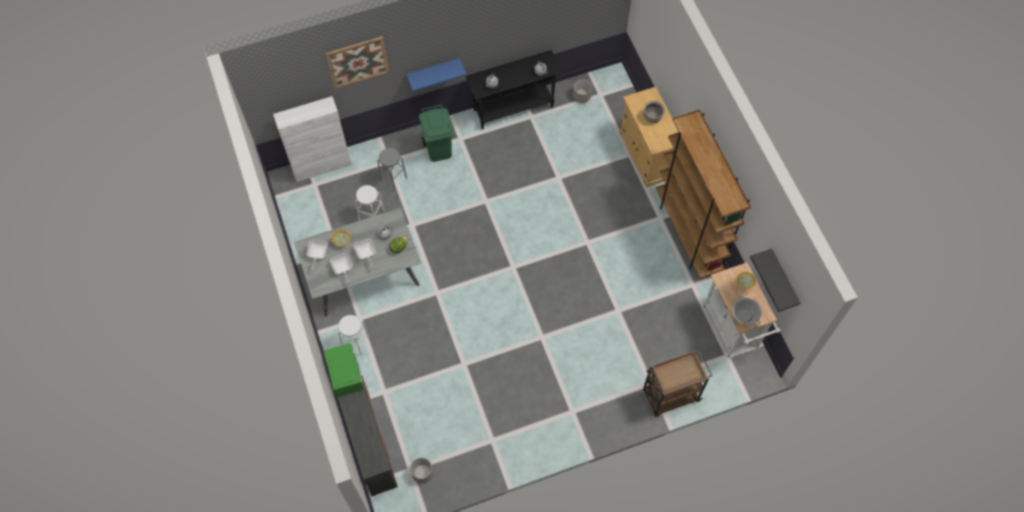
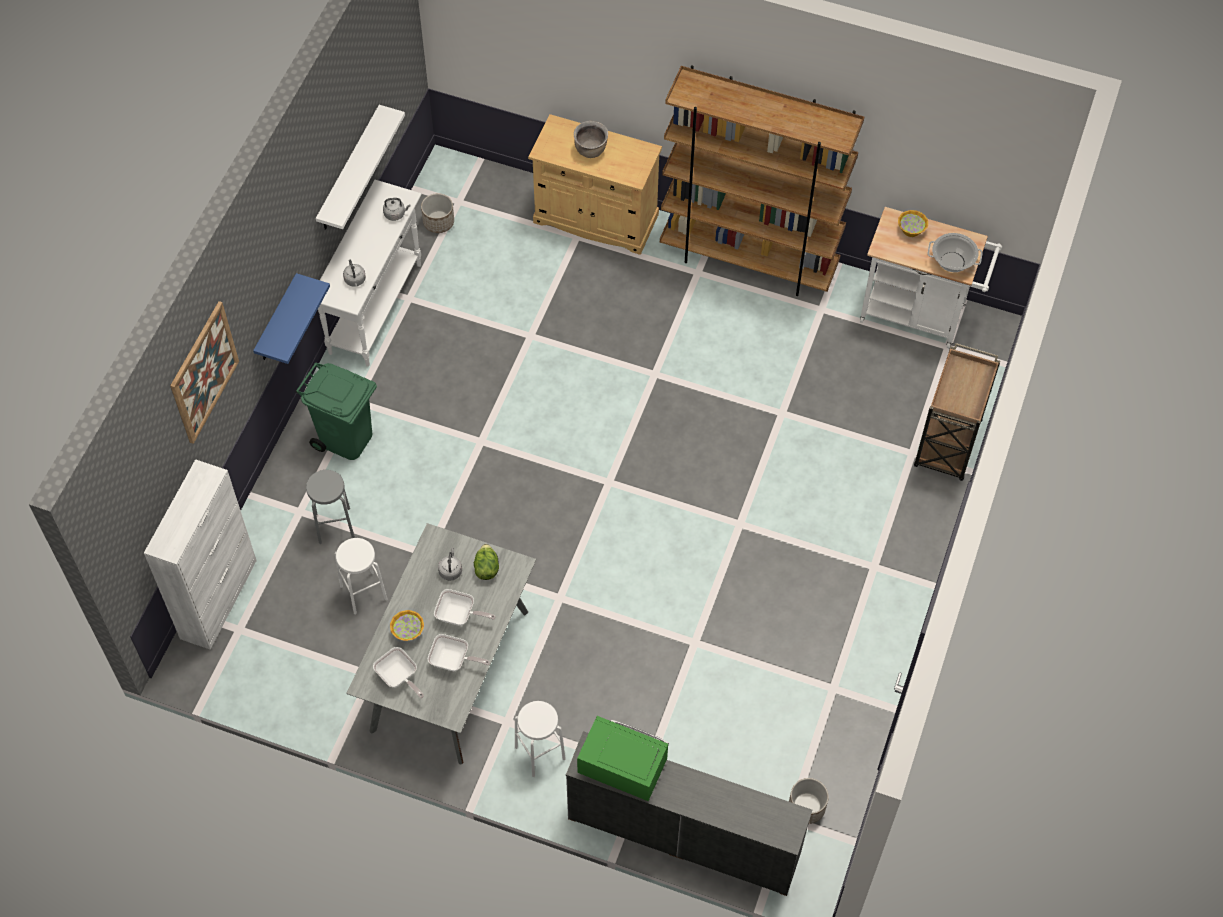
camera: 50 degrees left, 5 degrees down
(513, 108) = (376, 308): black console table -> white console table
(529, 34) = (349, 170): none -> white shelf
(783, 279) = (973, 169): black shelf -> none

